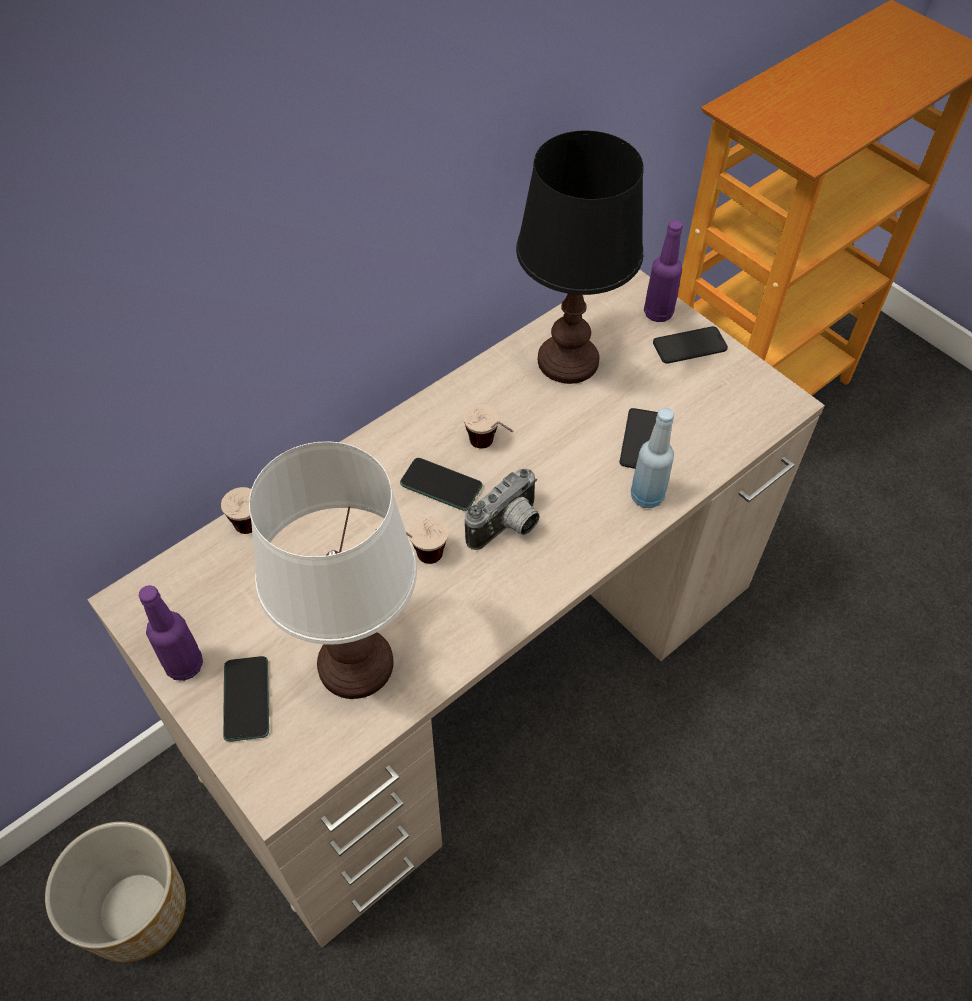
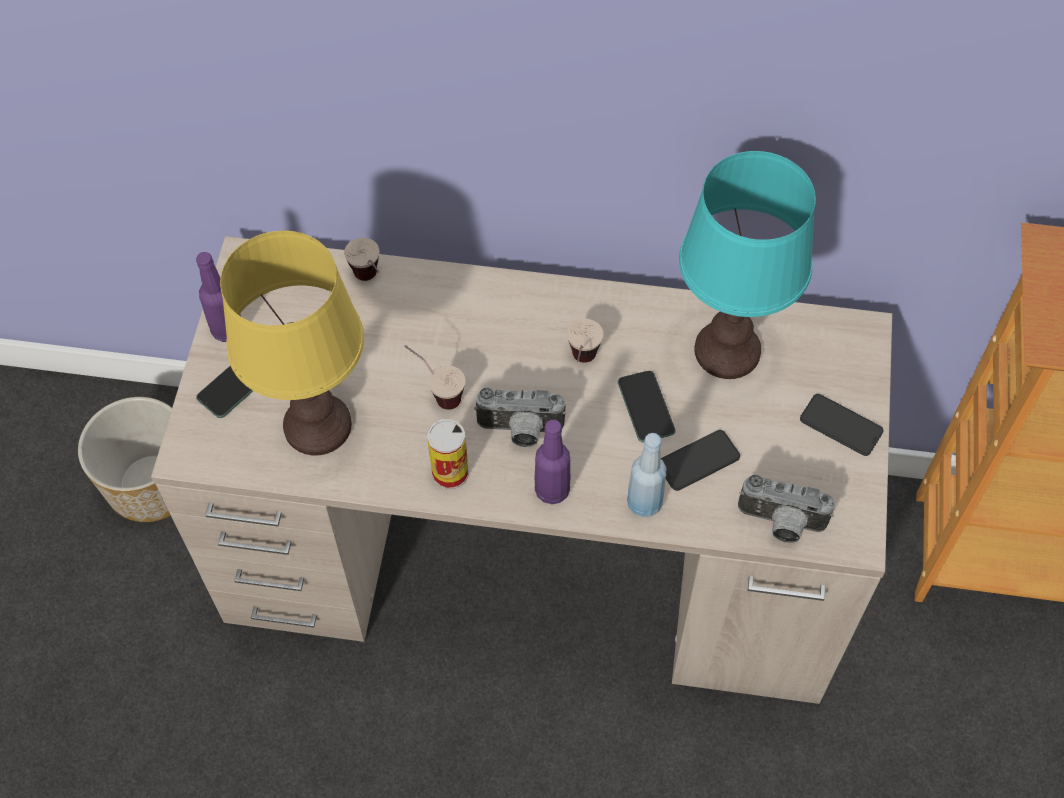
camera: 50 degrees right, 5 degrees up
(354, 665) = (316, 425): white table lamp -> yellow table lamp
(441, 485) = (515, 360): phone -> phone (646, 407)
(498, 601) = (450, 473): none -> can
(567, 361) = (726, 350): black table lamp -> turquoise table lamp
(658, 313) = (853, 377): purple bottle -> purple bottle (552, 490)
(737, 432) = (780, 524): none -> camera

